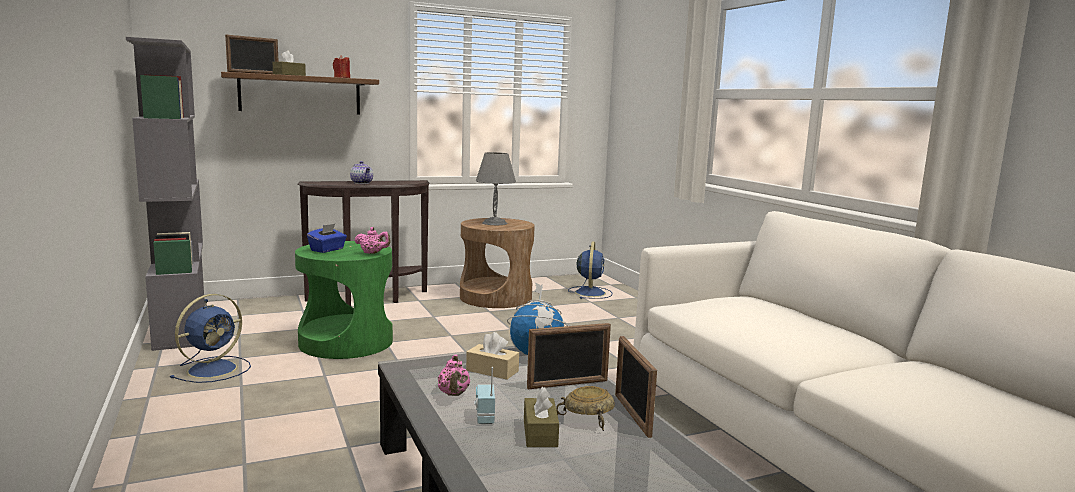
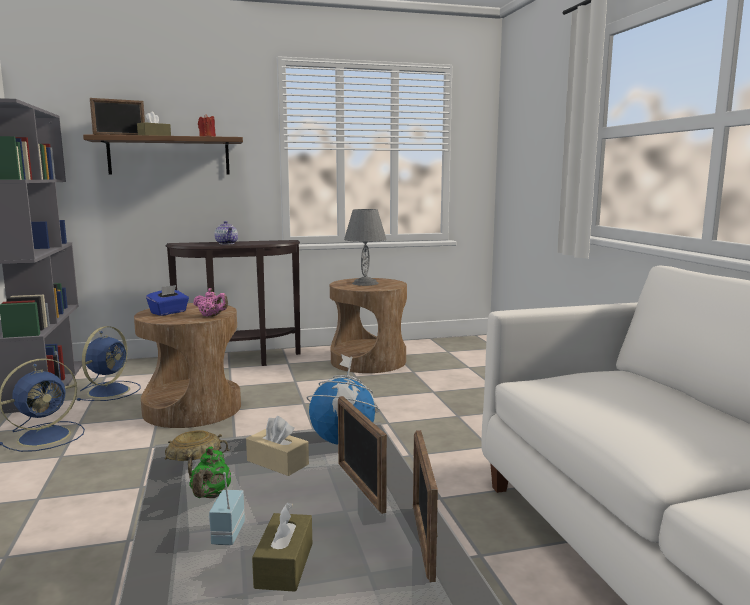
camera: 10 degrees right, 0 degrees up
(345, 342) = (192, 409): green side table -> brown side table
(453, 394) = (211, 496): pink teapot -> green teapot
(568, 384) = (360, 486): picture frame -> picture frame turned 75 degrees clockwise
(590, 292) = (471, 356): blue fan -> blue fan (110, 391)
(590, 418) = (363, 543): beige bowl -> beige bowl (195, 464)

